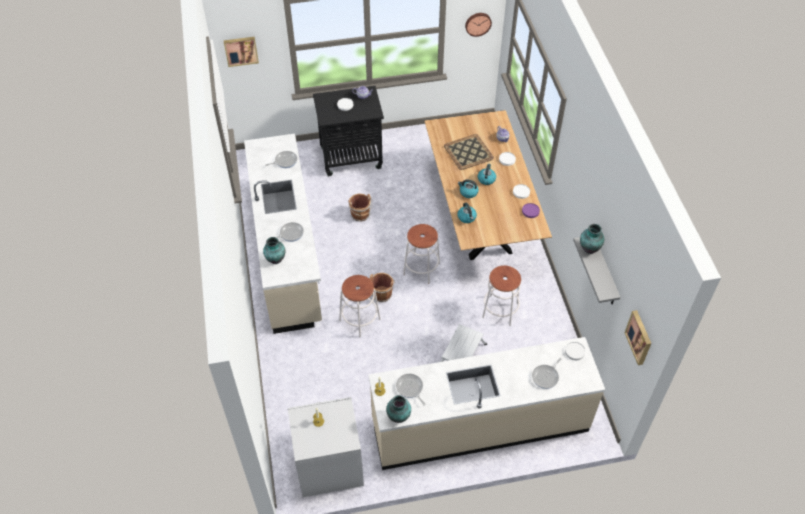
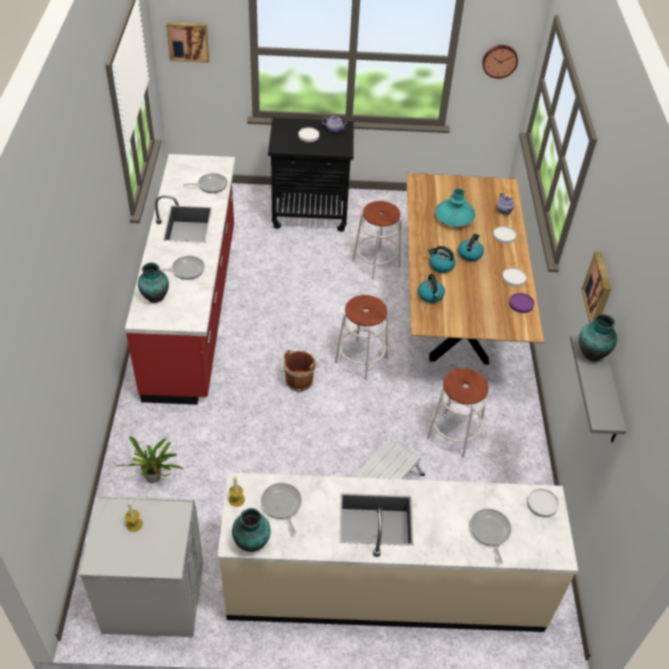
camera: 10 degrees right, 5 degrees down
(288, 254) = (194, 309): beige counter -> red counter
(302, 387) = (155, 479): none -> potted plant
(360, 215) = (301, 280): brown bucket -> none
(360, 320) = (260, 407): white stool -> white stool (376, 263)
(468, 152) = (454, 219): tray -> turquoise vase
(546, 377) = (490, 532): frying pan -> frying pan turned 120 degrees clockwise
(639, 337) = (646, 496): picture -> picture (599, 289)

